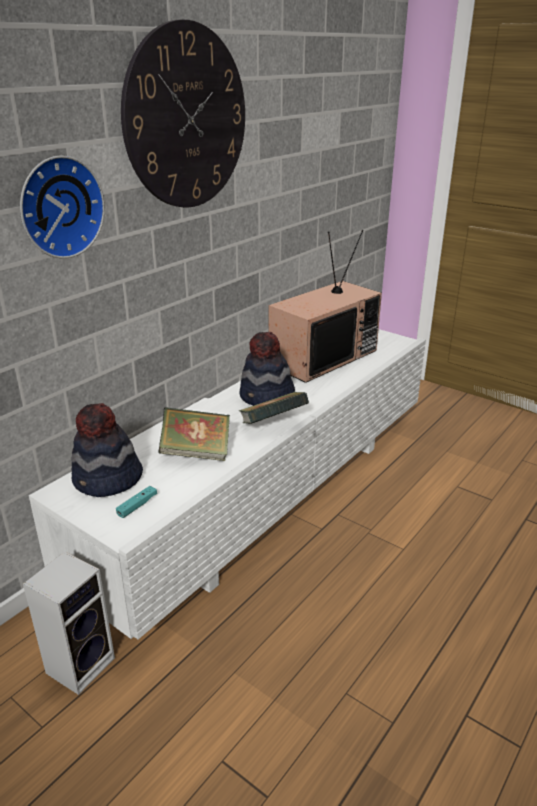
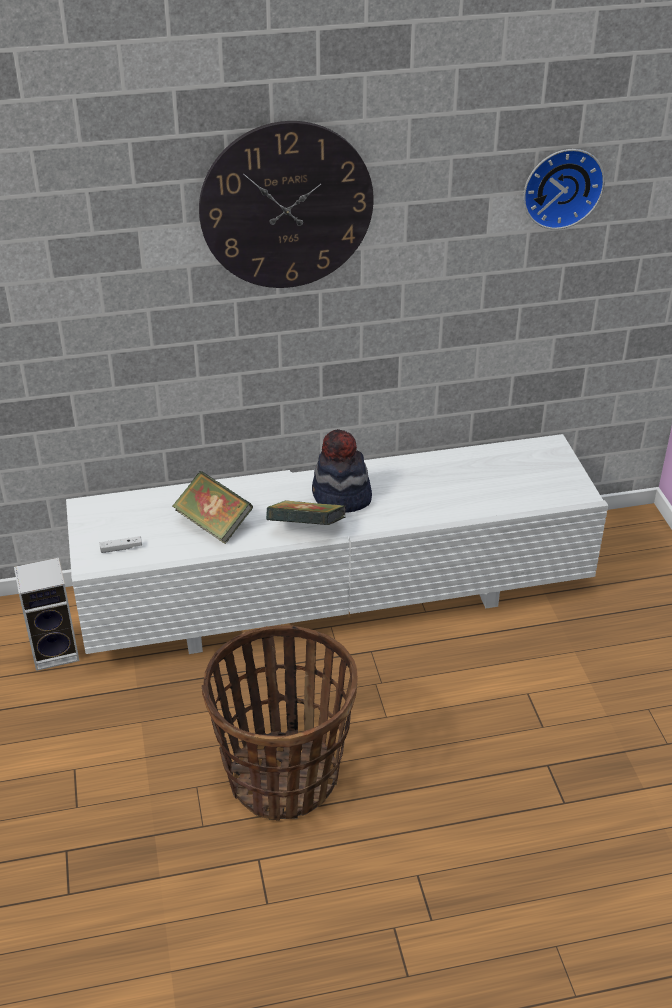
camera: 40 degrees right, 10 degrees up
(59, 207) = (123, 278): wall clock -> wall clock (561, 186)
(108, 480) = (125, 515): hat -> none
(137, 506) = (121, 548): turquoise game controller -> white game controller
(323, 357) = (461, 474): television -> none
(396, 635) = (283, 776): none -> basket

